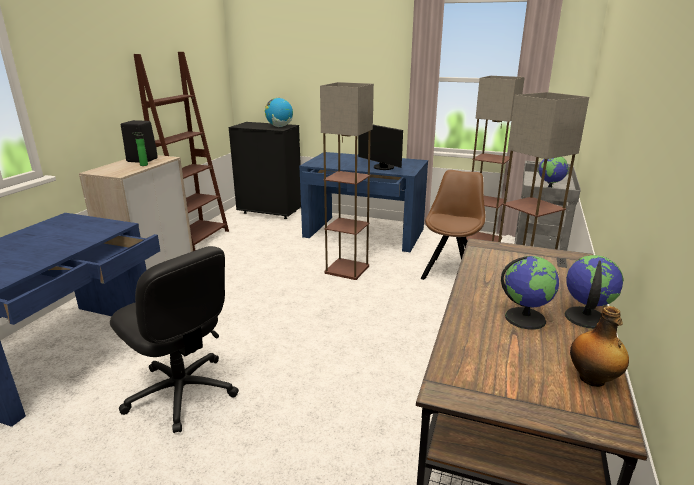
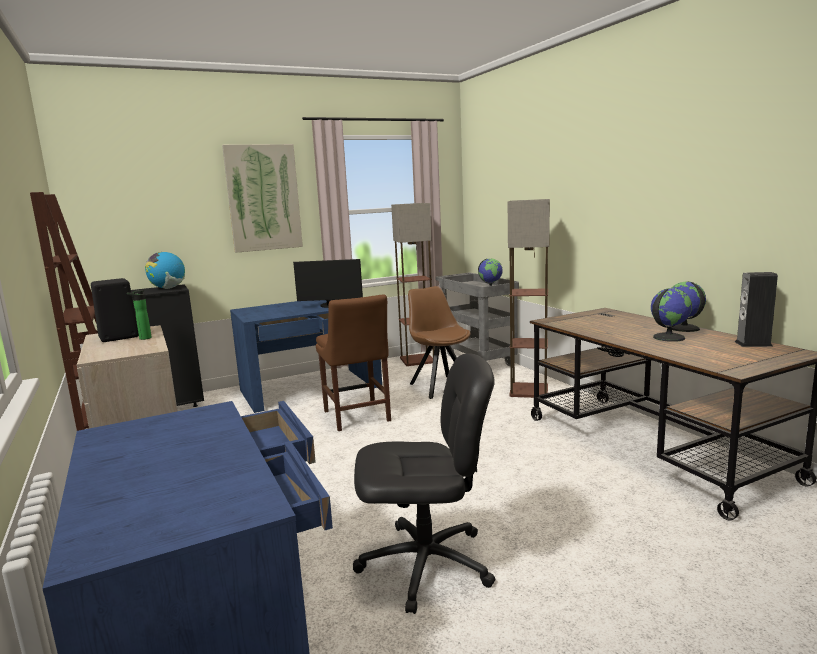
camera: 45 degrees left, 10 degrees down
(346, 269) = (357, 417): floor lamp -> brown chair
(367, 59) = (263, 198): none -> picture
(593, 379) = (753, 344): bottle -> speaker

